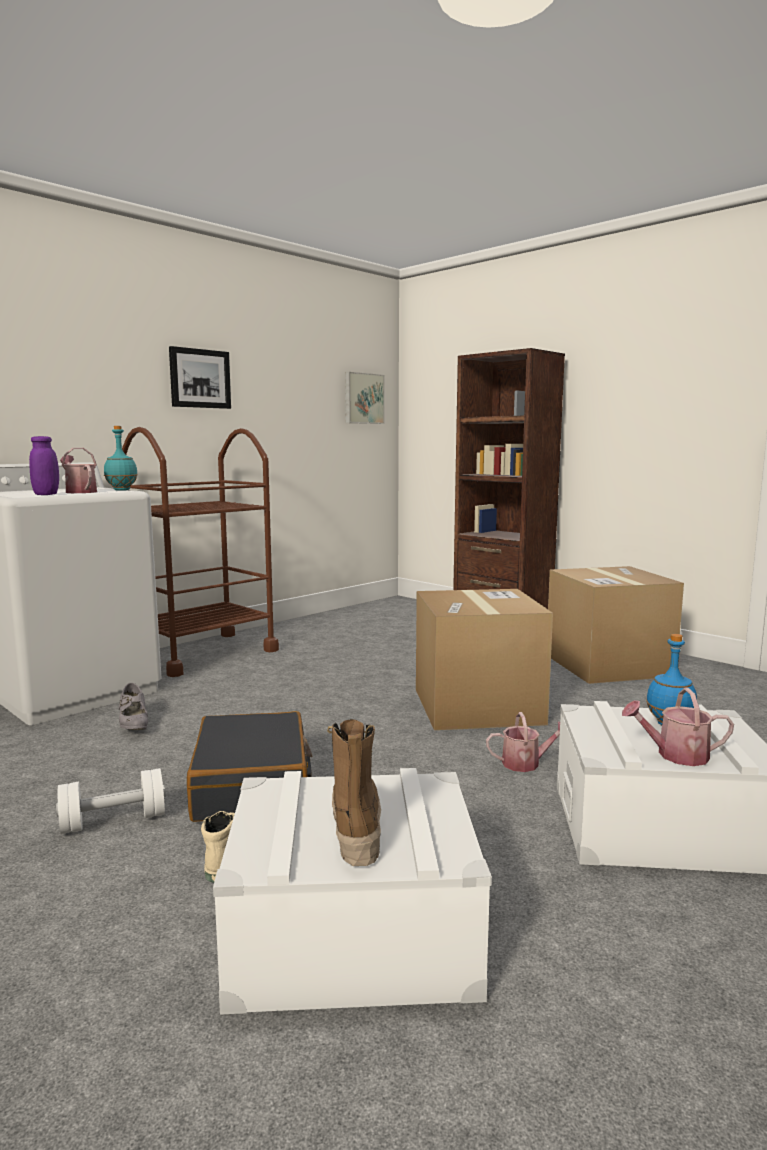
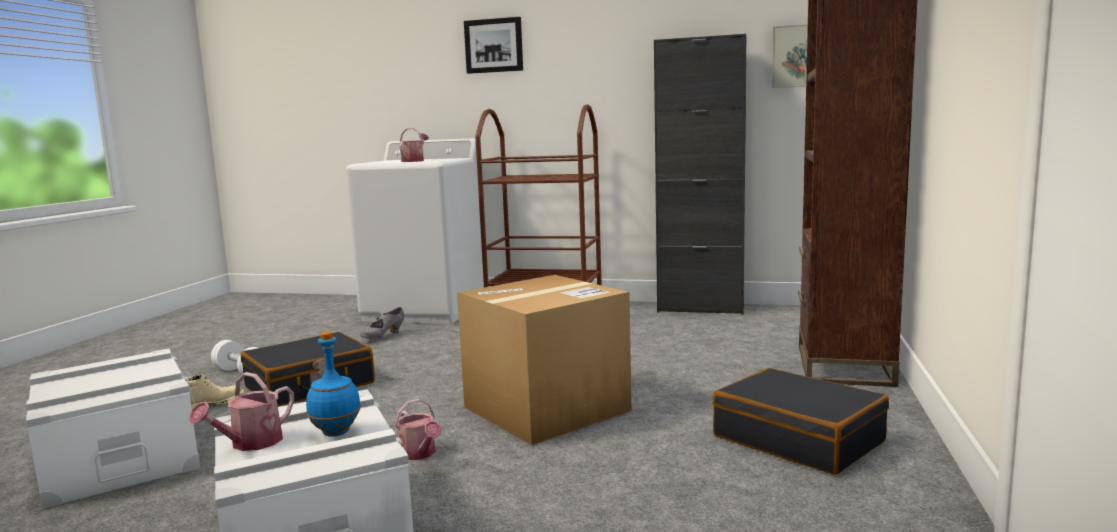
camera: 60 degrees right, 0 degrees up
(46, 494) = (384, 162): purple jar -> none
(121, 490) = (441, 160): turquoise bottle -> none
(199, 378) = (582, 59): picture -> picture (494, 45)
(318, 620) = (700, 309): none -> black cabinet
(355, 829) = (94, 382): boot -> none
(608, 665) = (798, 439): cardboard box -> black suitcase
(675, 755) = (251, 443): watering can -> watering can turned 120 degrees counterclockwise

